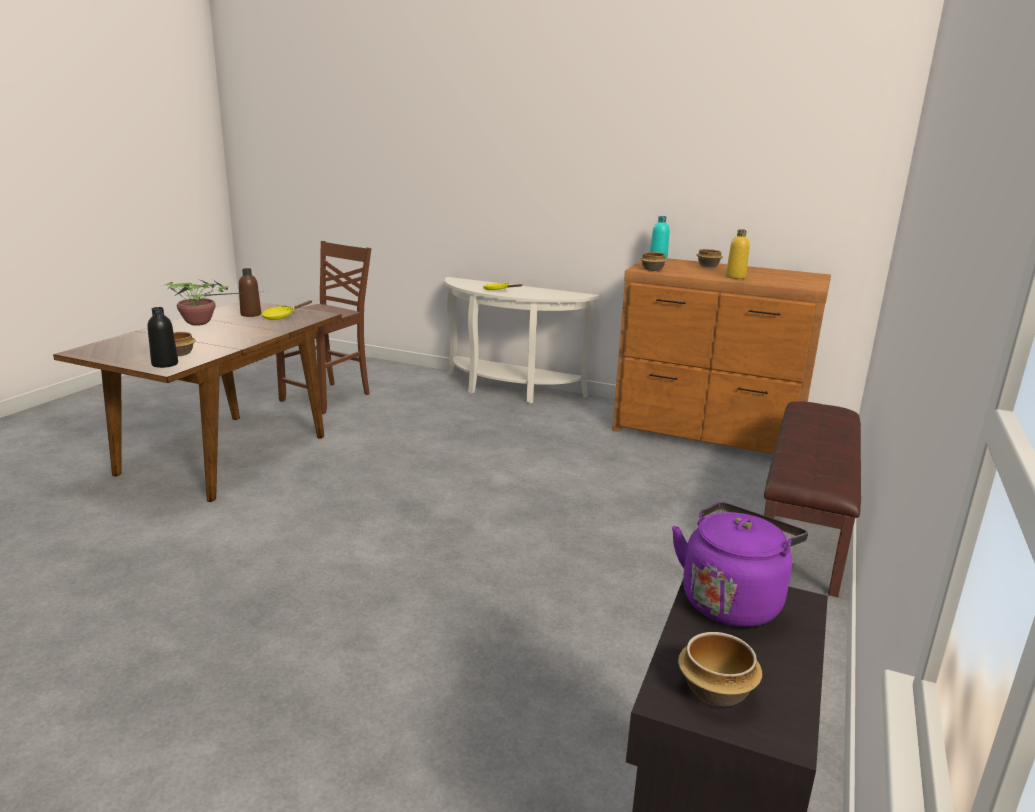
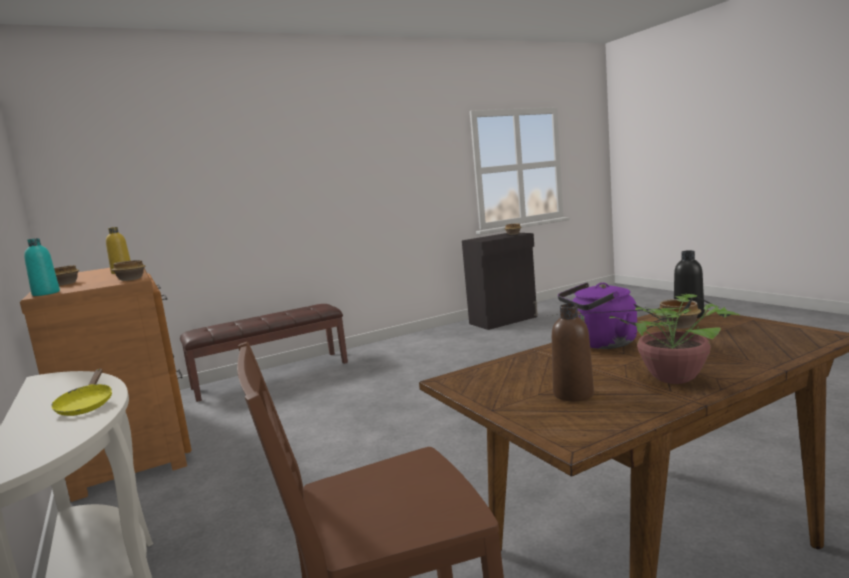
camera: 140 degrees left, 10 degrees down
(281, 317) = (521, 381): yellow frying pan -> none
(732, 600) = (485, 239): purple kettle -> purple kettle (600, 344)

